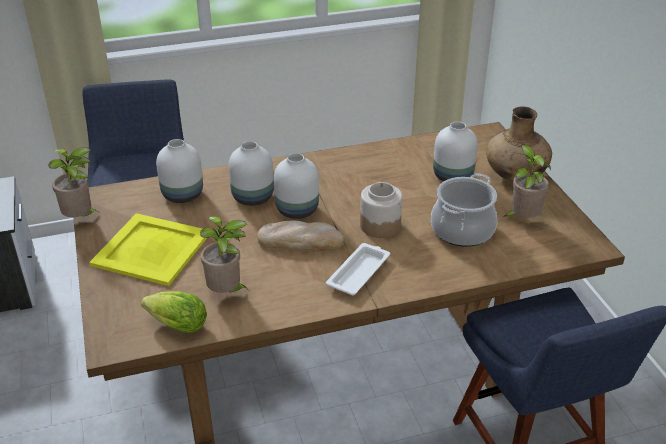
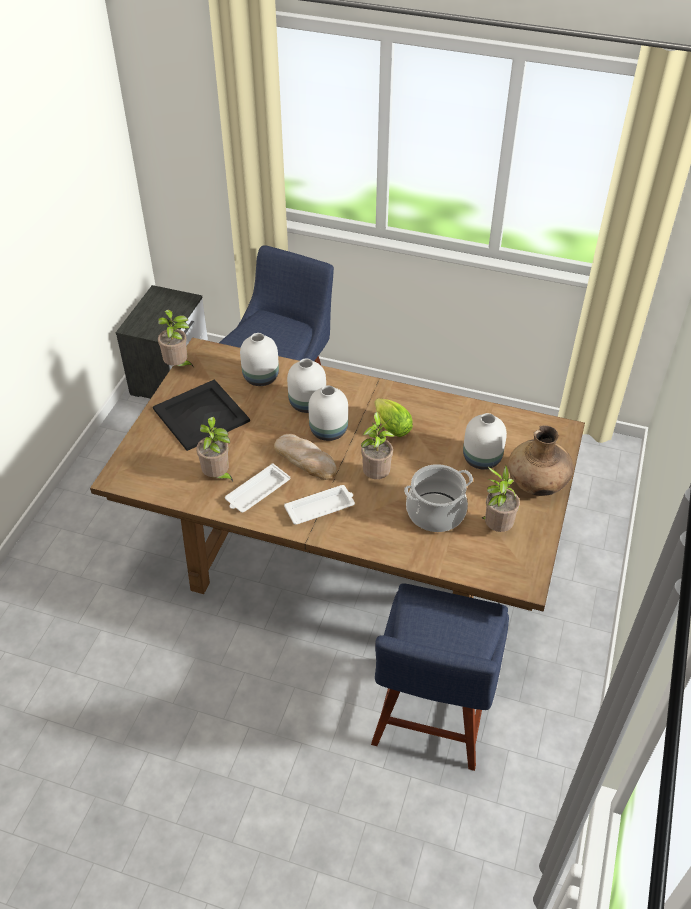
camera: 35 degrees right, 10 degrees up
(151, 248) = (201, 414): yellow tray -> black tray
(174, 325) = (165, 483): lettuce -> lettuce (390, 426)
(283, 288) = (257, 492): none -> white tray
(380, 225) = (376, 475): jar -> potted plant

